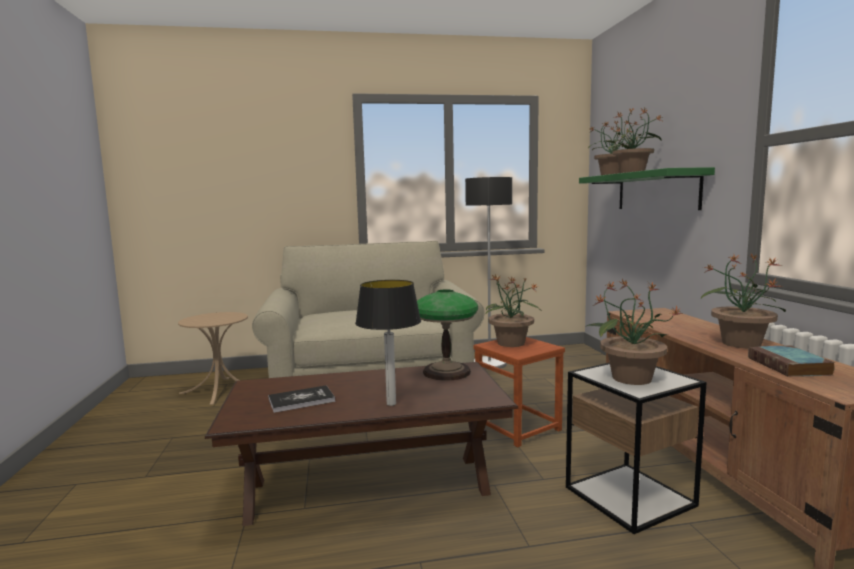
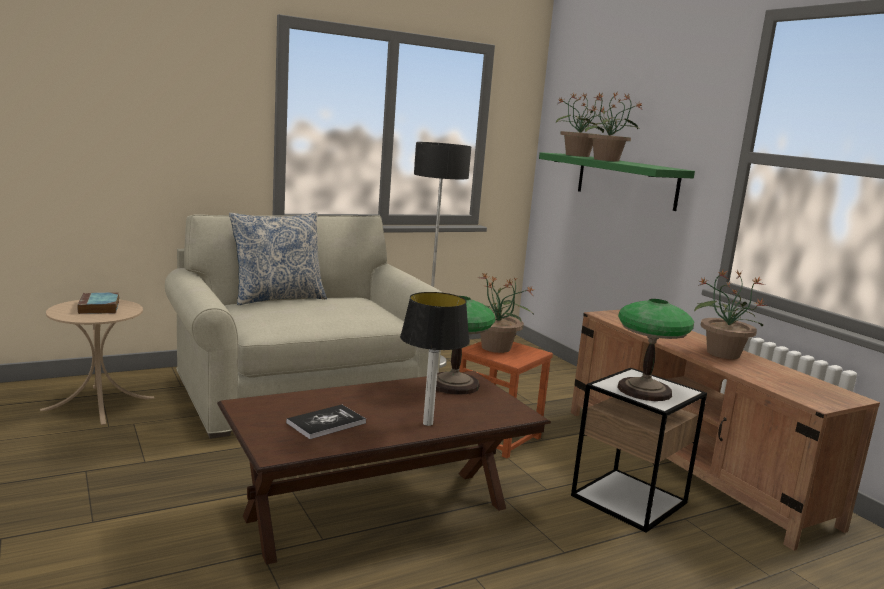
camera: 20 degrees left, 5 degrees up
(349, 309) = (277, 298): none -> pillow
(630, 378) = (644, 390): potted plant -> table lamp
(790, 366) = (772, 378): book -> book (99, 307)

